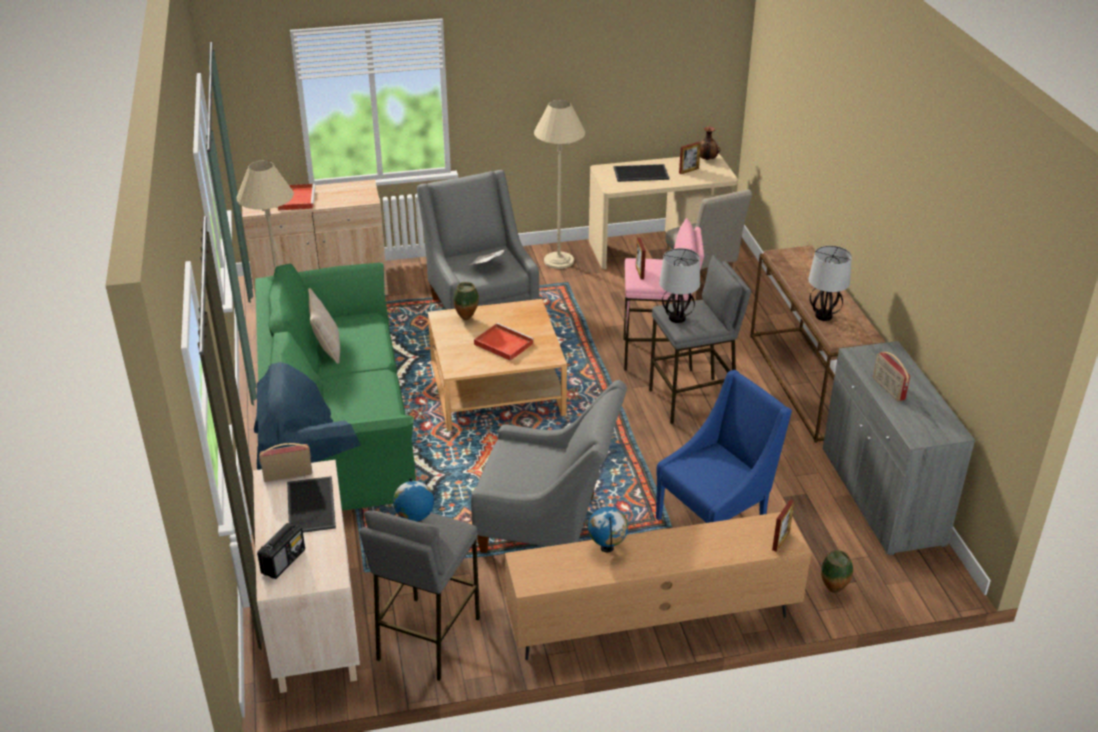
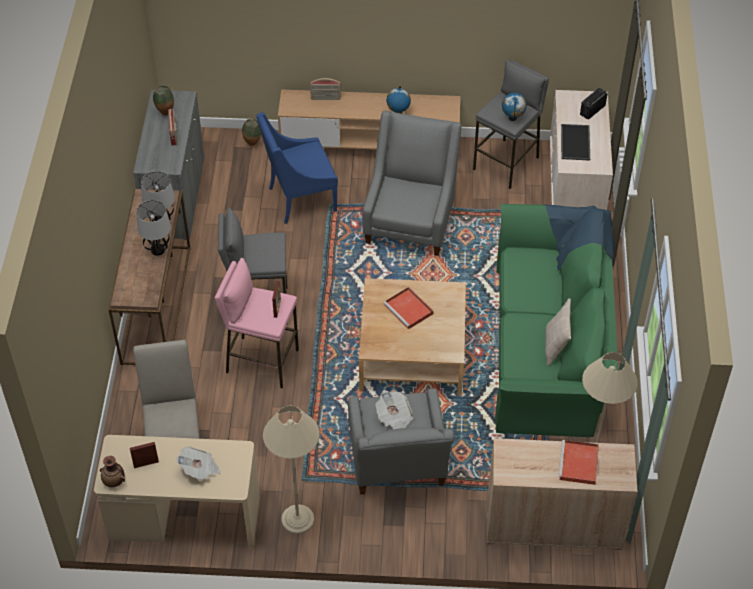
camera: 165 degrees left, 15 degrees up
(288, 475) = (589, 166): radio -> radio (325, 98)
(467, 319) = (431, 346): vase -> vase (165, 113)
(549, 526) = (410, 221): grey armchair -> grey armchair turned 75 degrees clockwise
(640, 174) = (199, 469): tray -> newspaper
(677, 318) = (274, 248): table lamp -> table lamp (158, 250)
(781, 541) = (294, 98): picture frame -> none

